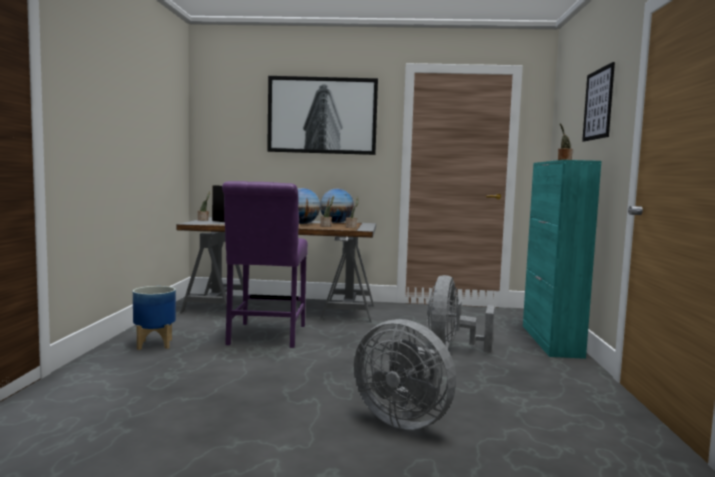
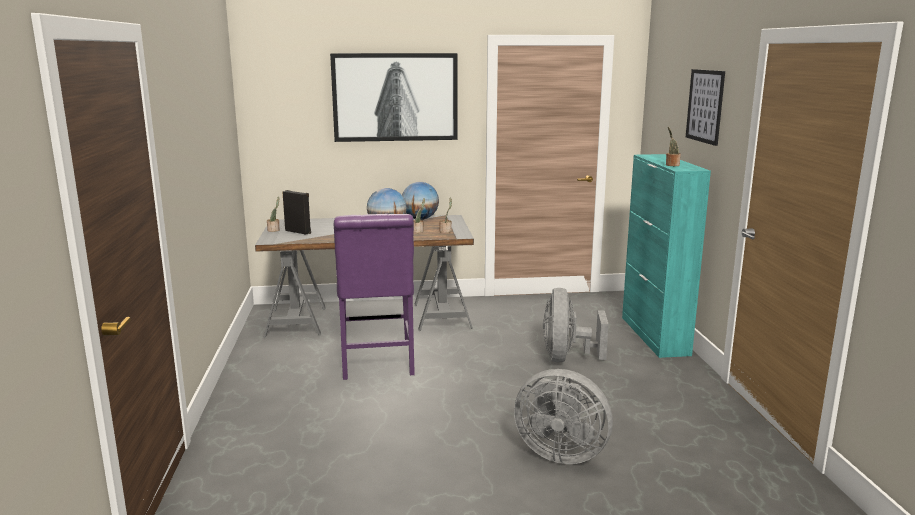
camera: 10 degrees left, 10 degrees up
(154, 344) = (269, 387): planter -> none

